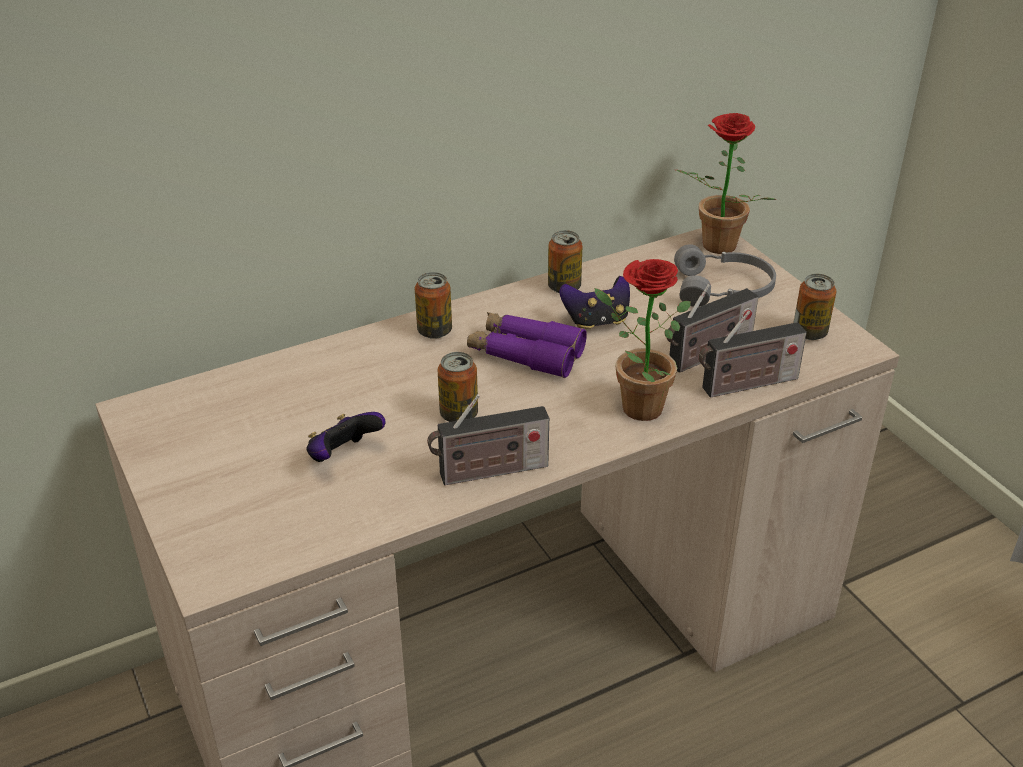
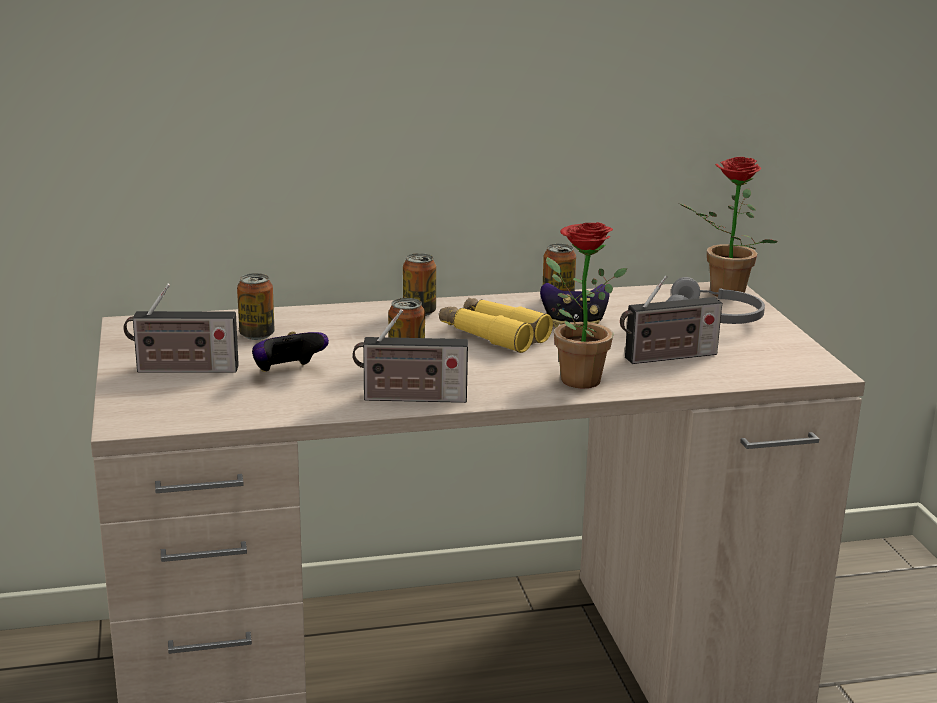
camera: 15 degrees right, 15 degrees down
(525, 353) = (493, 335): purple binoculars -> yellow binoculars
(746, 385) = (692, 379): radio -> radio (182, 369)
(809, 332) = (781, 356): can -> can (257, 335)

